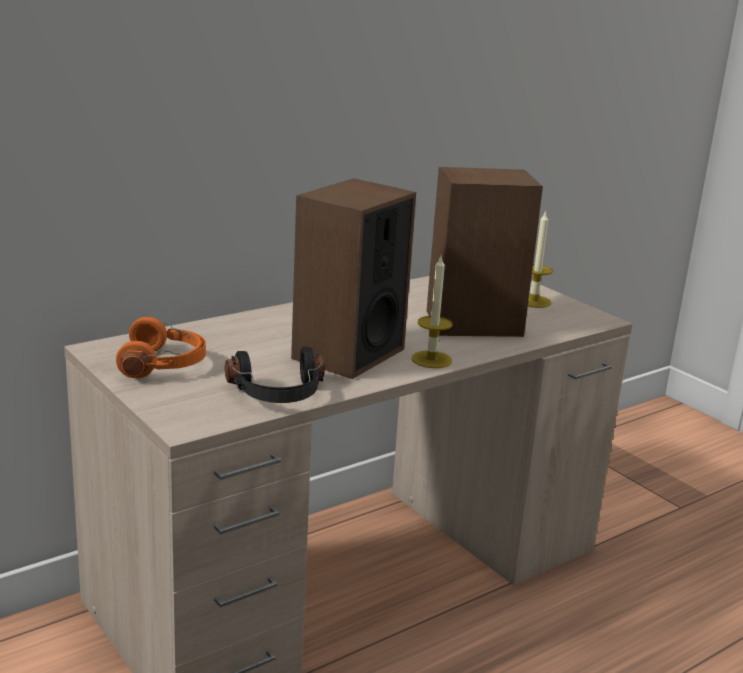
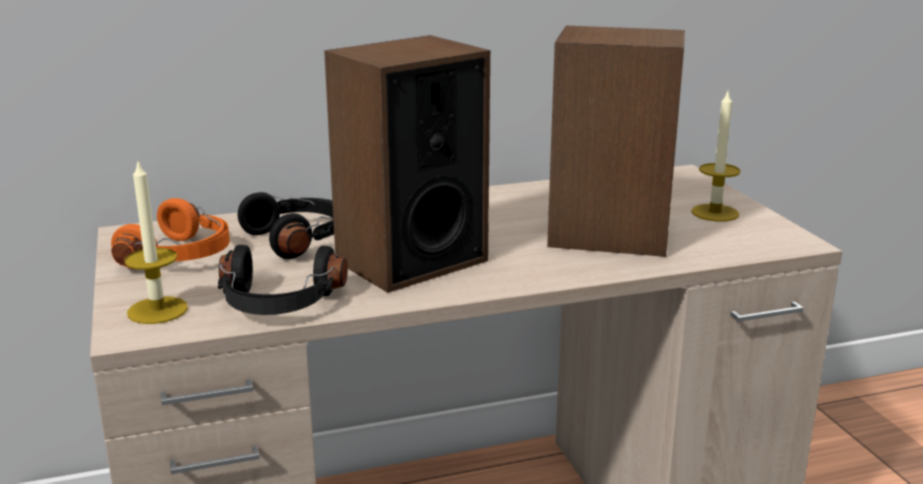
camera: 20 degrees right, 0 degrees up
(246, 343) = (299, 239): none -> black headphones
(431, 359) = (513, 277): candle -> candle (157, 310)

